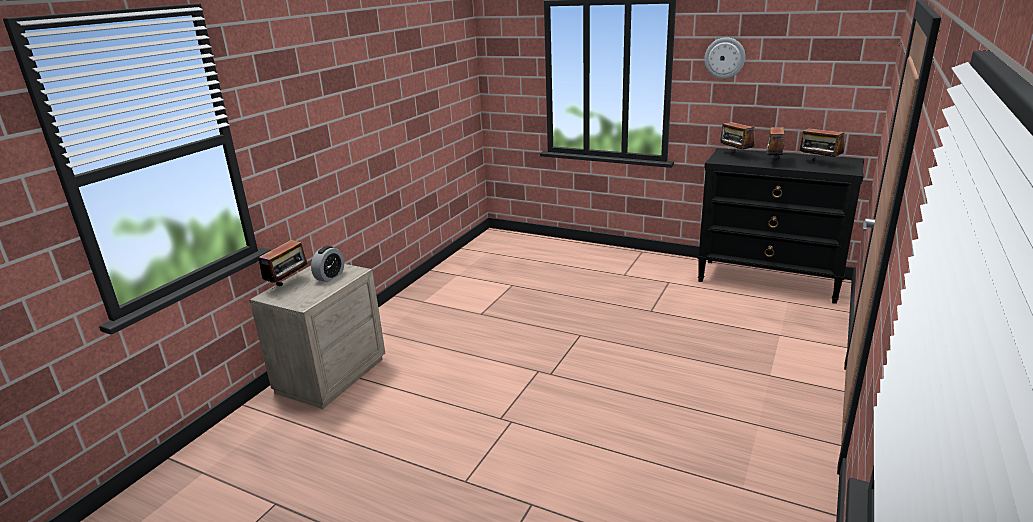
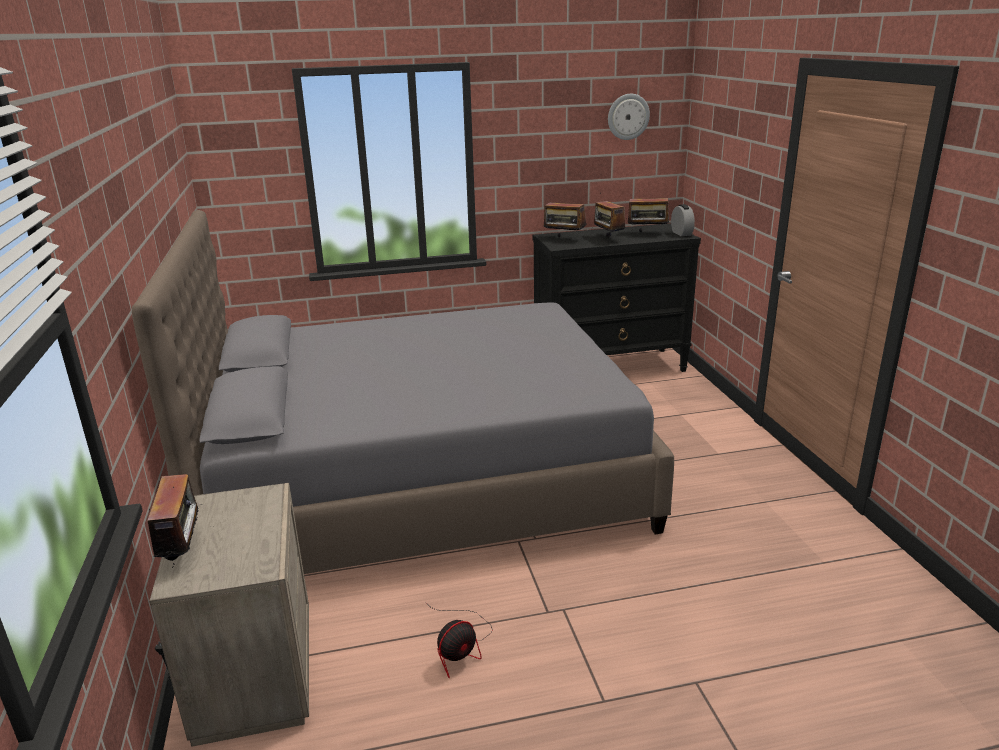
camera: 40 degrees left, 0 degrees up
(330, 276) = (239, 515): alarm clock -> alarm clock (681, 233)
(431, 411) = (460, 646): none -> fan
(531, 311) = (423, 478): none -> grey bed
(724, 58) = (531, 131): wall clock -> wall clock (628, 116)

